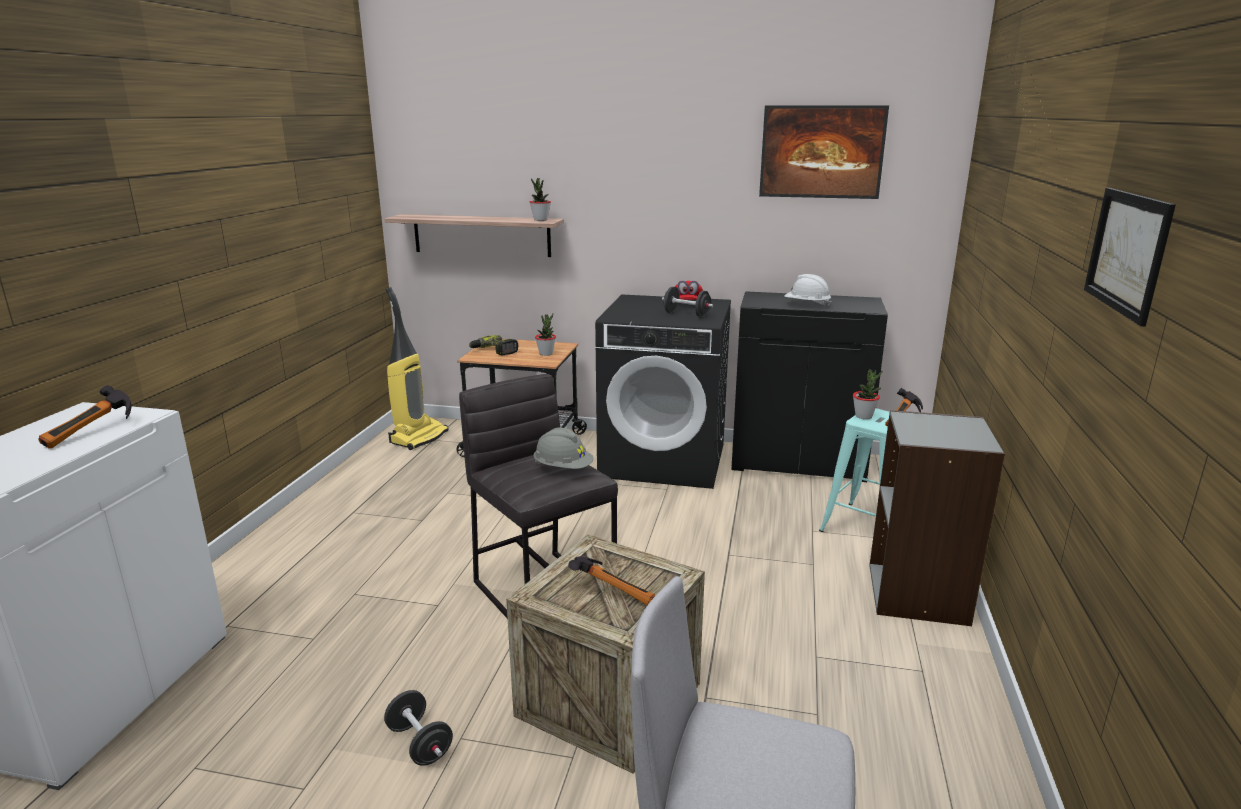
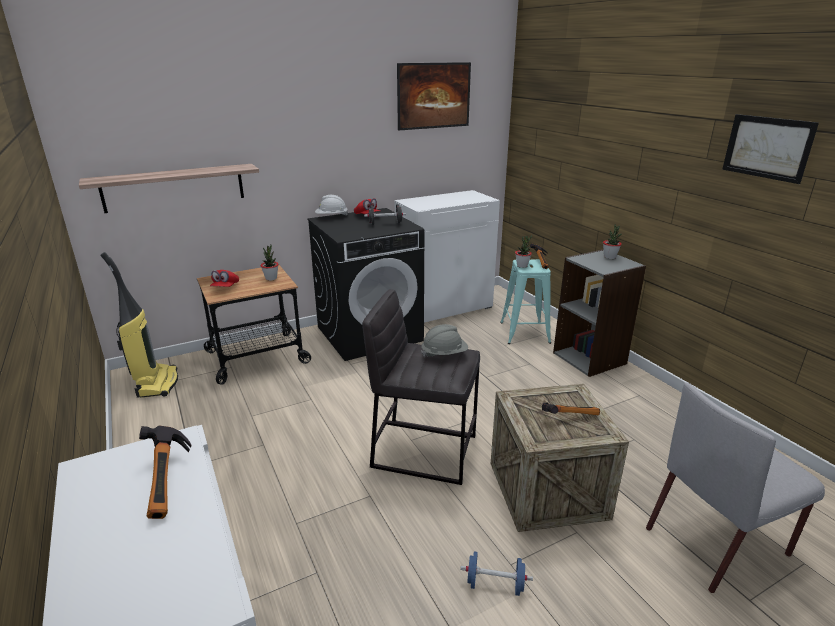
camera: 40 degrees left, 5 degrees up
(420, 743) = (495, 584): black dumbbell -> blue dumbbell
(494, 351) = (225, 287): power drill -> red cap
(540, 220) = (239, 167): potted plant -> potted plant (609, 257)
(798, 461) = (444, 307): black cabinet -> white cabinet
(806, 305) = (449, 202): white hard hat -> white hard hat (331, 217)

